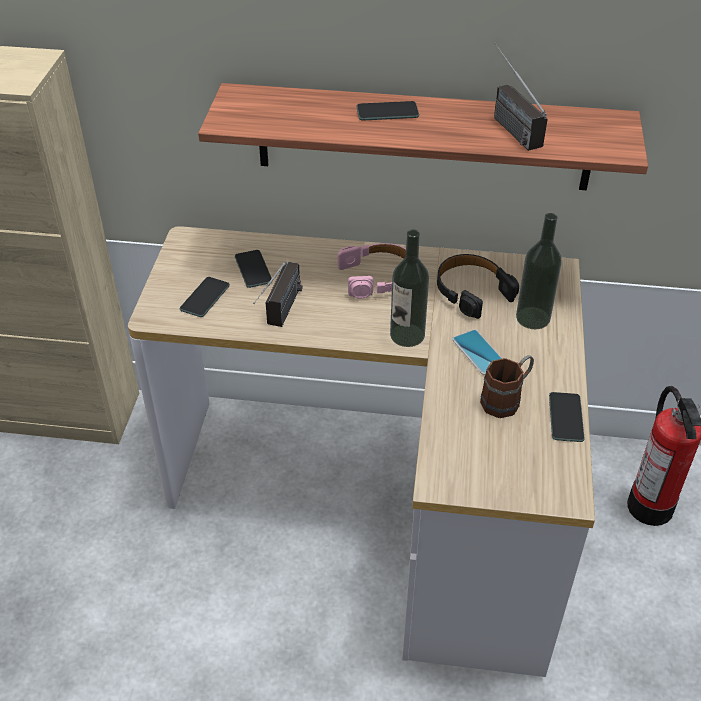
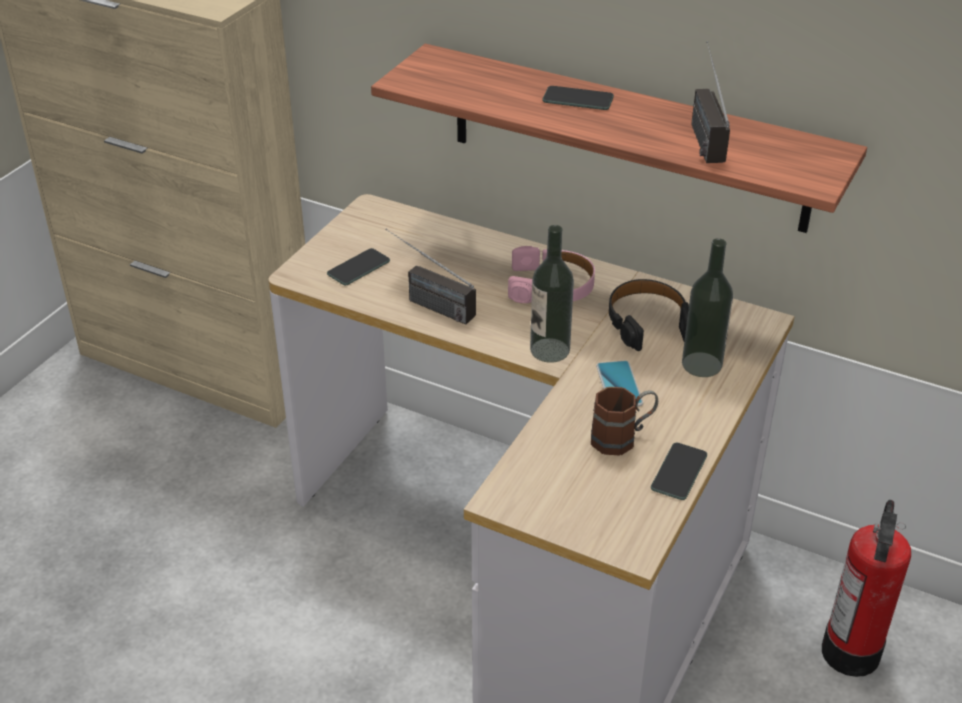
camera: 20 degrees right, 5 degrees down
(253, 269) = (423, 251): phone -> none
(280, 317) = (425, 303): radio -> radio turned 90 degrees clockwise

